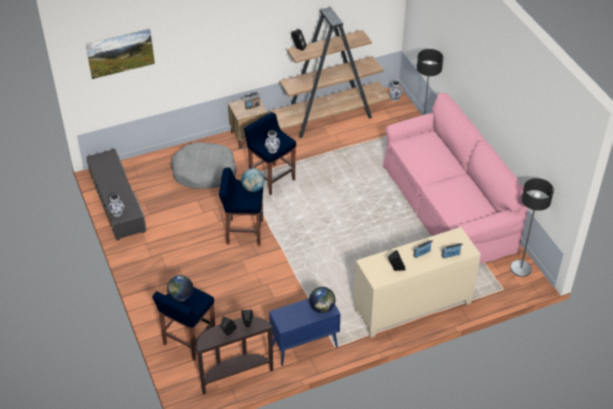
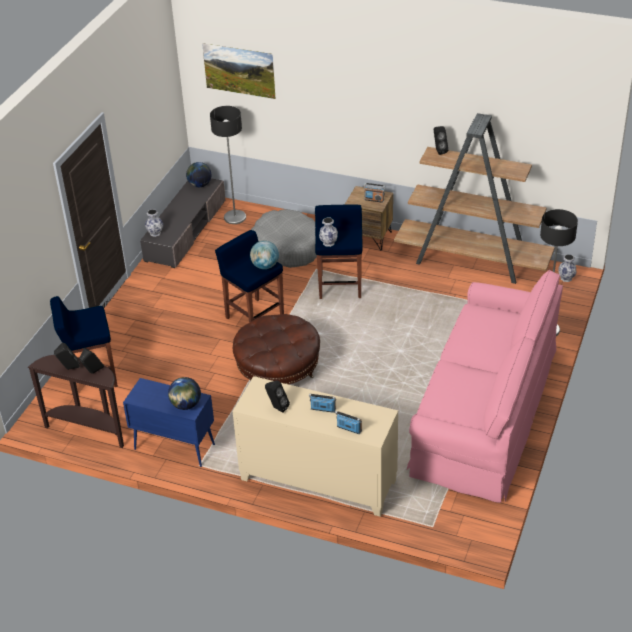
camera: 45 degrees right, 5 degrees down
(181, 296) = (84, 318): globe -> globe (199, 185)
(303, 256) = (278, 369): none -> brown ottoman
(521, 268) = (480, 520): floor lamp -> floor lamp (235, 217)

